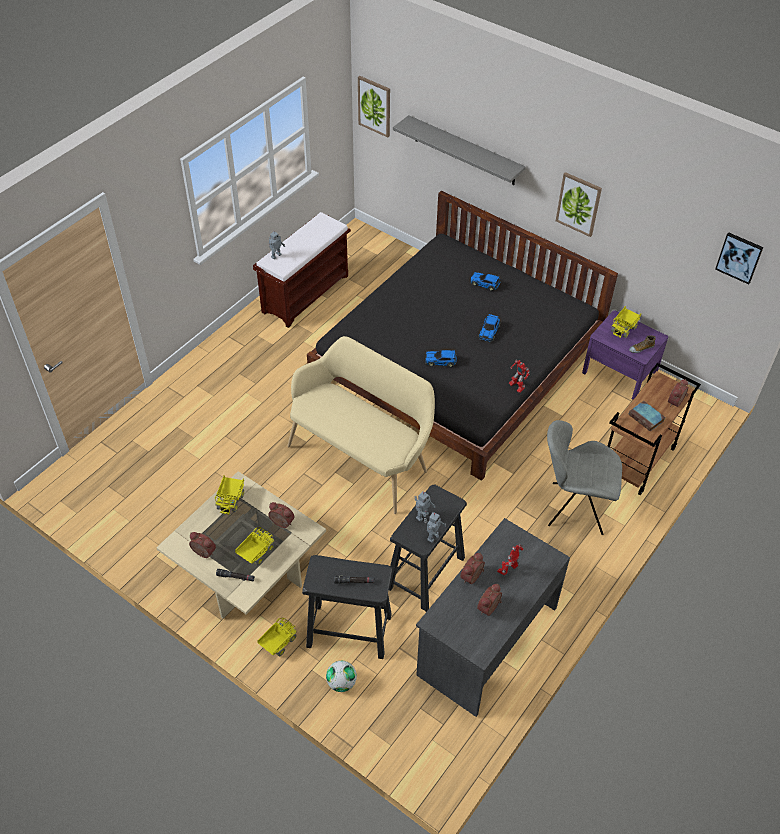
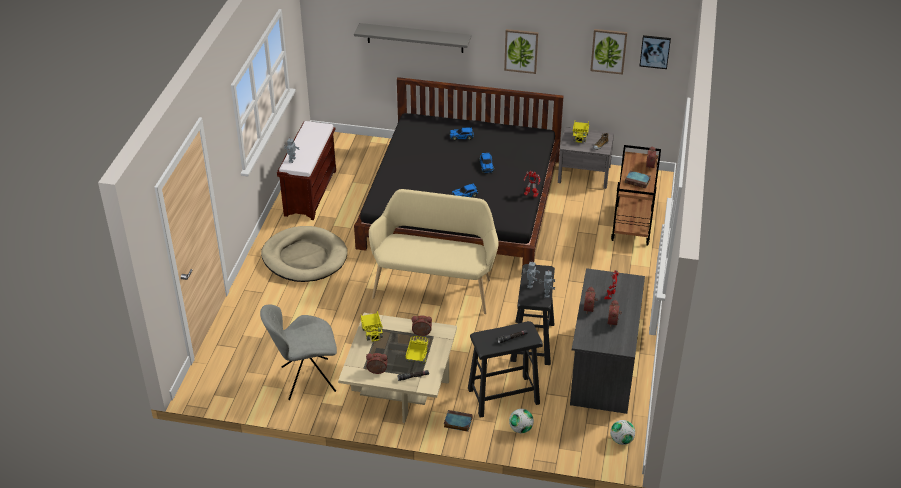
camera: 25 degrees left, 10 degrees down
(251, 370) = (304, 257): none -> beige dog bed
(278, 643) = (457, 422): toy truck -> book
(374, 106) = (325, 24): picture -> picture (608, 51)
(447, 751) = (621, 440): none -> football
(574, 508) = (609, 268): grey chair -> grey chair (305, 379)
(619, 372) = (584, 174): purple nightstand -> grey nightstand

